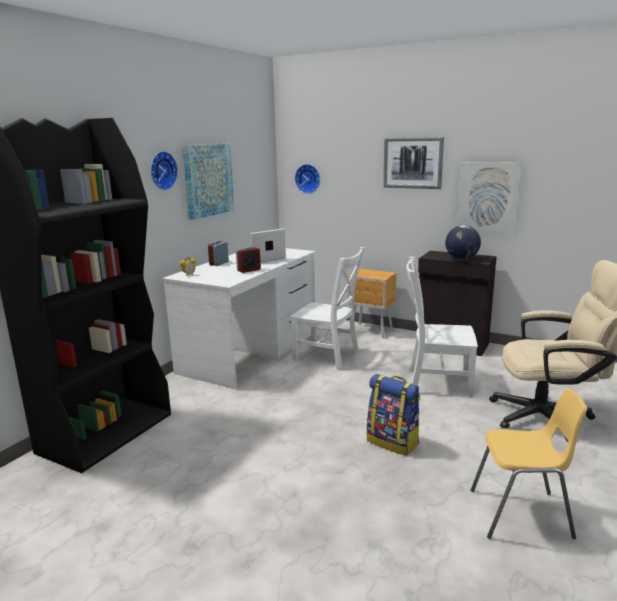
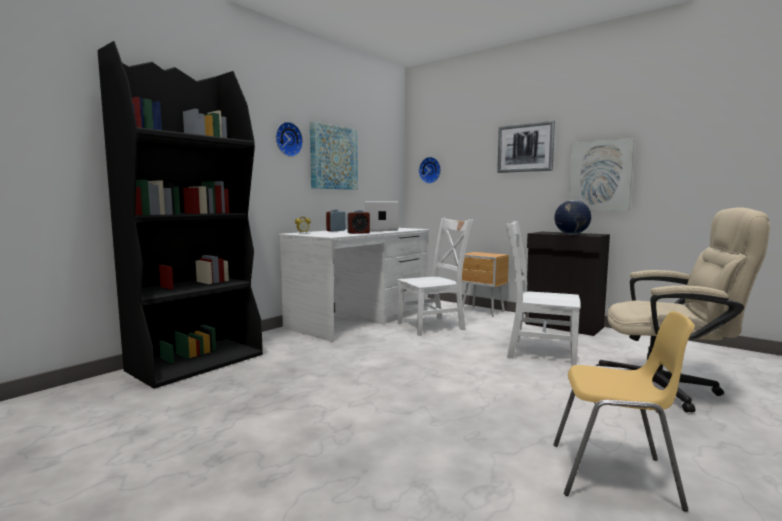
camera: 10 degrees right, 10 degrees down
(328, 356) = (433, 326): white chair -> white chair turned 60 degrees counterclockwise
(393, 442) = (475, 394): backpack -> none

